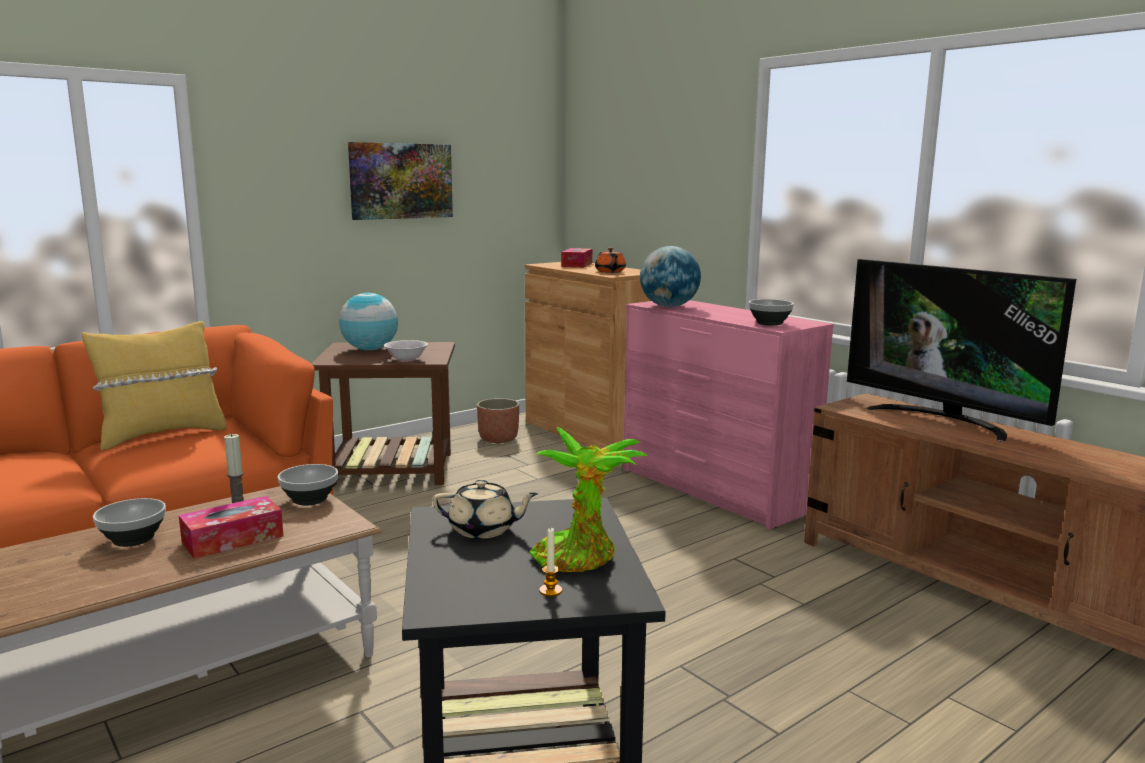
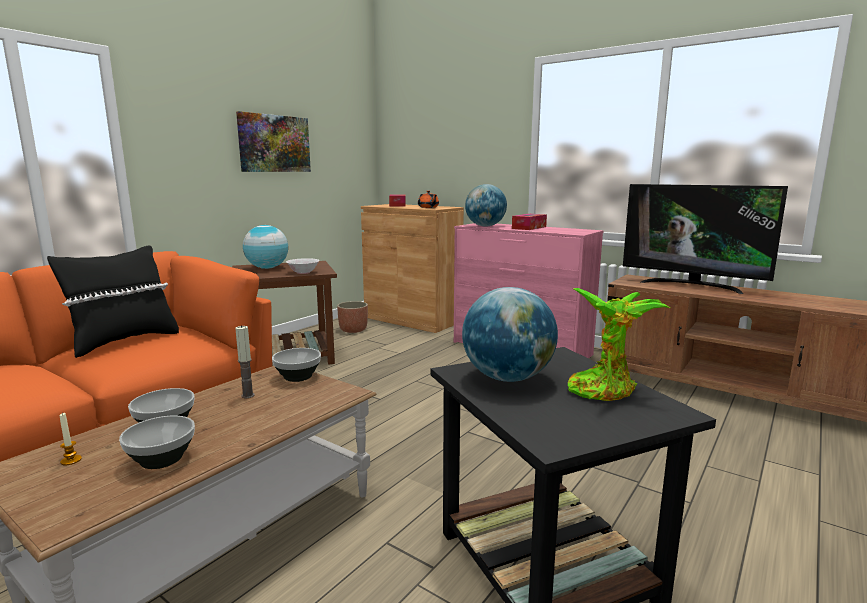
camera: 15 degrees left, 0 degrees up
(162, 435) = (124, 341): yellow pillow -> black pillow
(233, 539) = (259, 415): tissue box -> tissue box (529, 227)
(484, 530) = (508, 378): beige teapot -> globe
(550, 591) = (618, 416): candle -> candle (71, 460)
(770, 323) = (566, 231): bowl -> bowl (162, 459)

